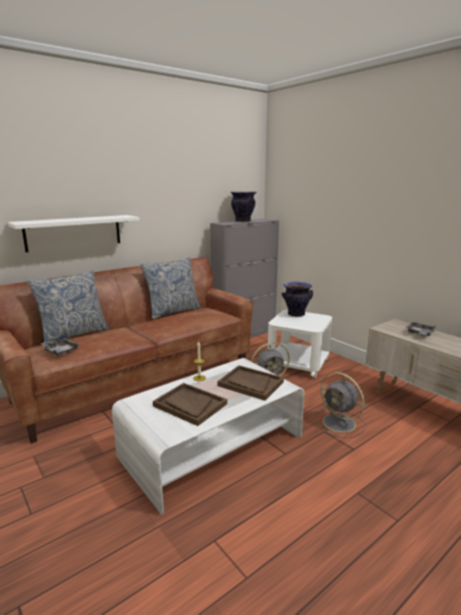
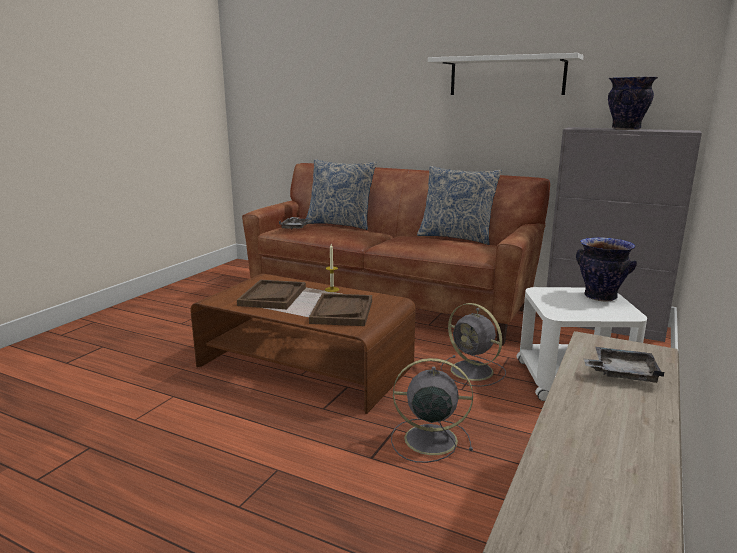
camera: 65 degrees right, 0 degrees up
(74, 232) = (383, 121): white shelf -> white shelf (506, 76)
(212, 446) = (305, 365): white coffee table -> brown coffee table
(340, 423) = (428, 439): grey fan -> grey fan turned 75 degrees clockwise

